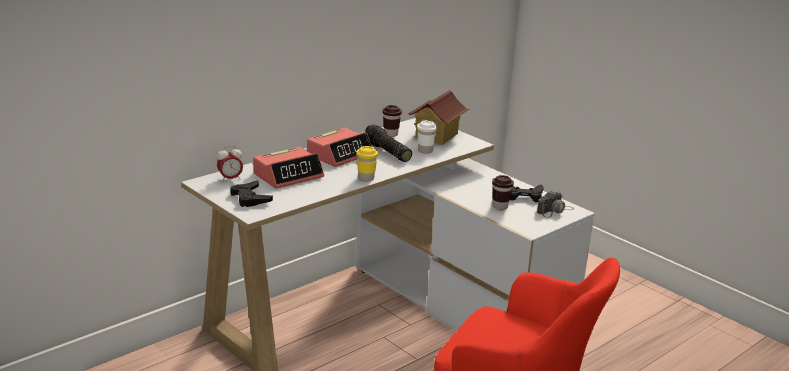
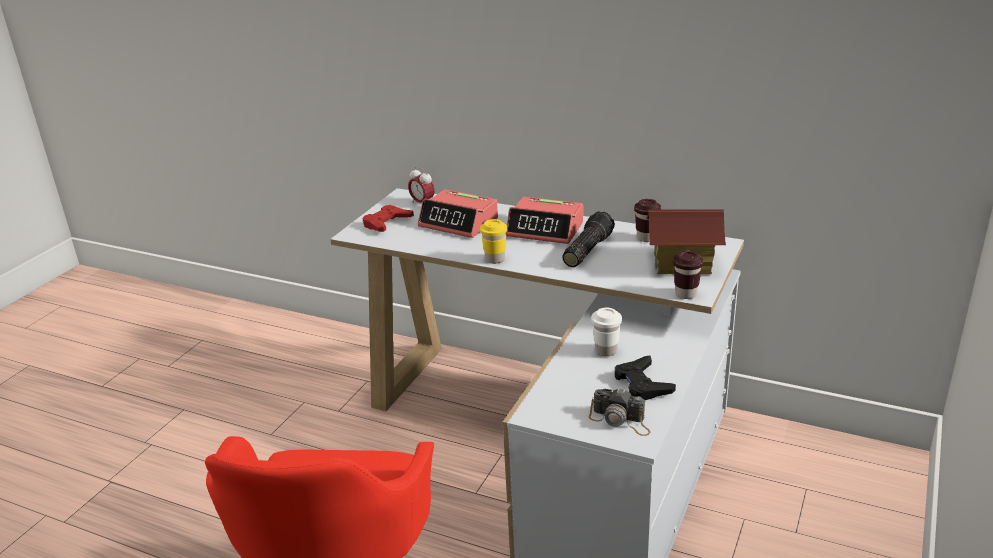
camera: 70 degrees right, 5 degrees up
(250, 198) = (387, 223): black game controller -> red game controller
(425, 151) = (622, 269): white cup -> white cup (606, 350)
(500, 207) = (584, 374): brown cup -> brown cup (686, 294)

